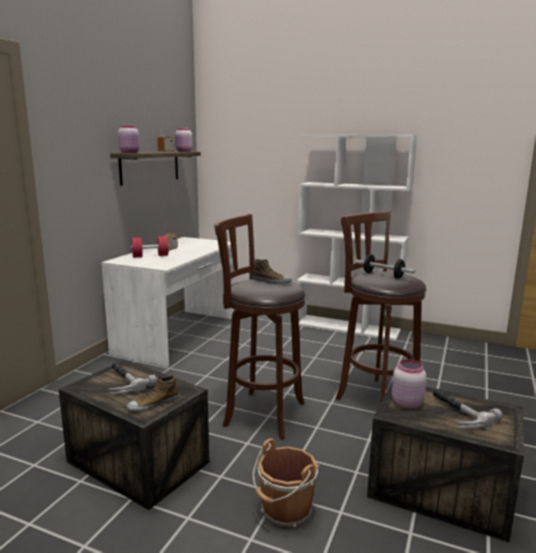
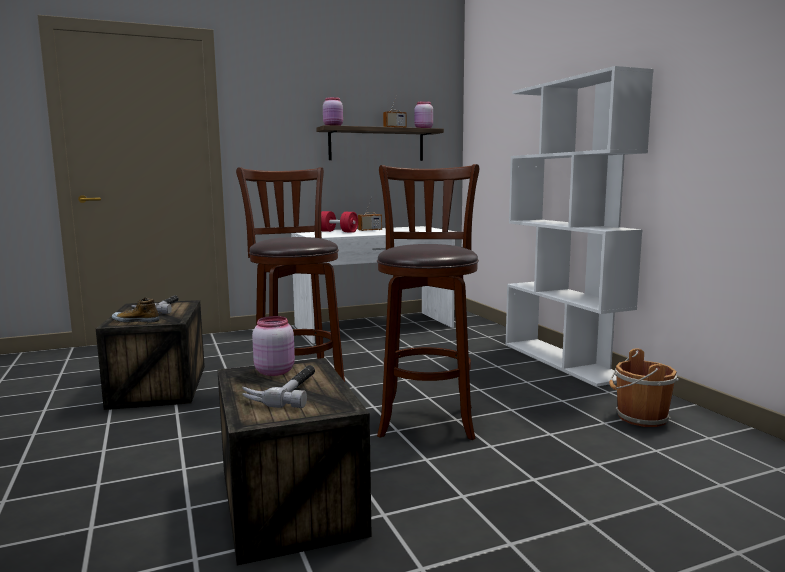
camera: 45 degrees right, 5 degrees down
(271, 281) = (304, 238): shoe -> none
(285, 512) = (155, 449): brown bucket -> brown bucket (639, 418)
(383, 275) = (424, 245): dumbbell -> none

